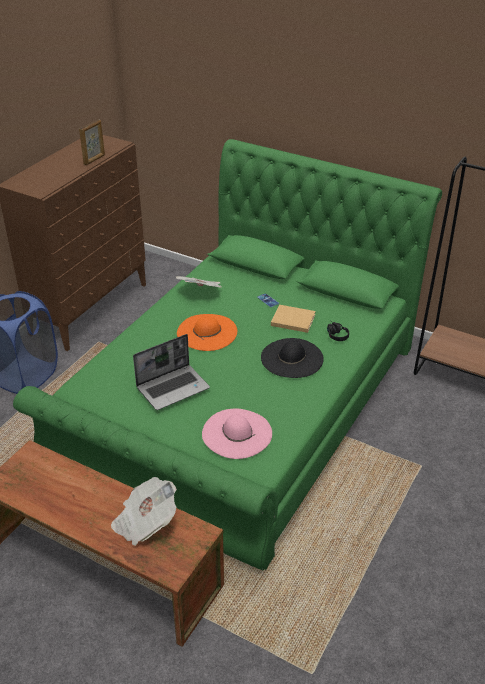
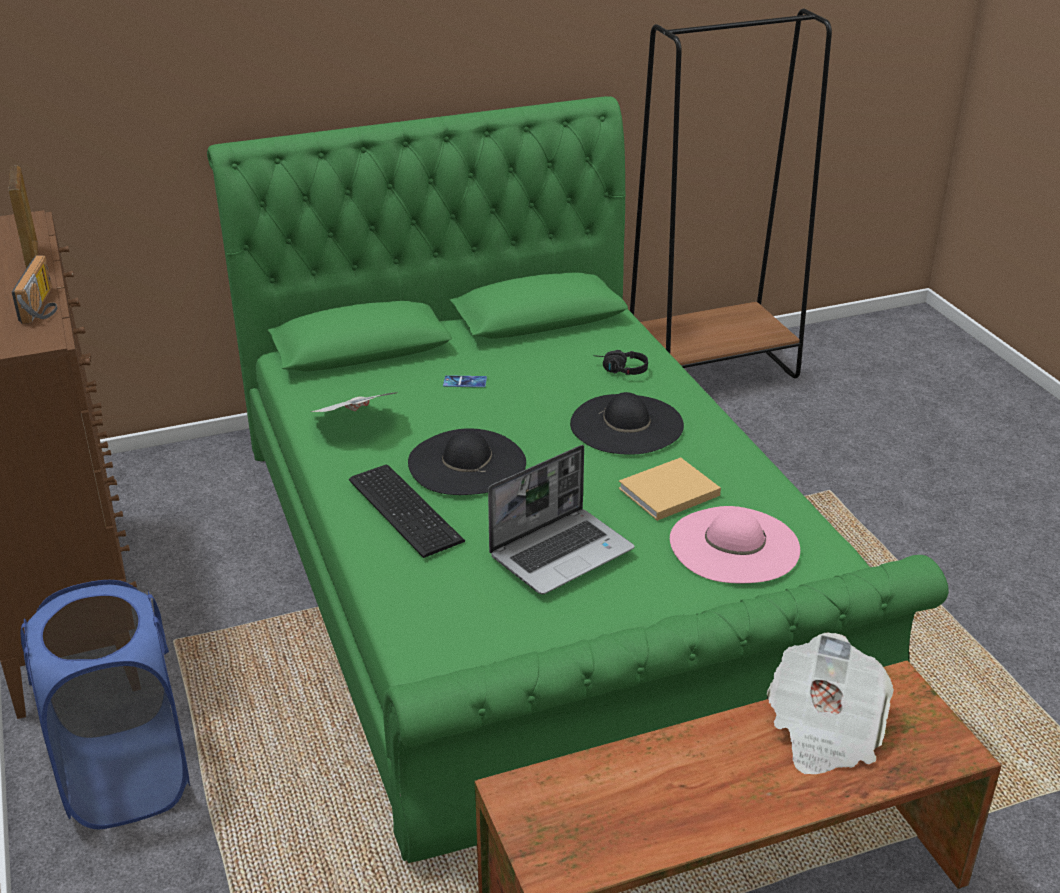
camera: 50 degrees left, 5 degrees down
(63, 180) = (44, 306): none -> radio
(158, 334) = (406, 508): none -> keyboard
(173, 387) = (562, 552): laptop -> laptop turned 45 degrees clockwise
(207, 332) = (466, 462): orange hat -> black hat
(291, 320) = (539, 385): beige book -> beige book (666, 493)

